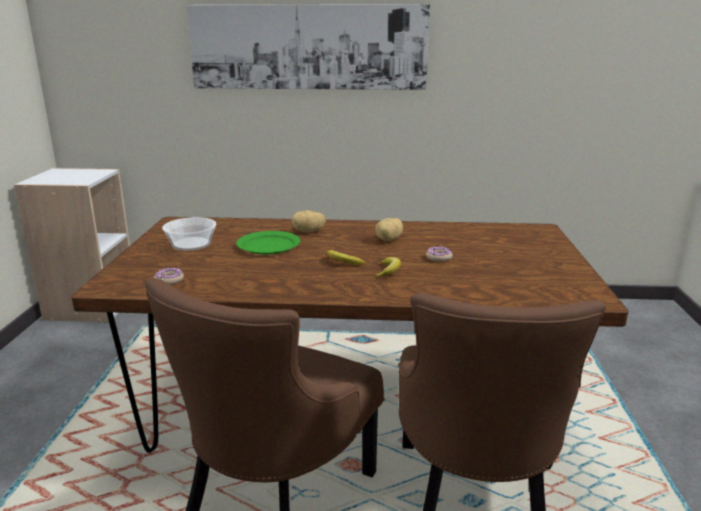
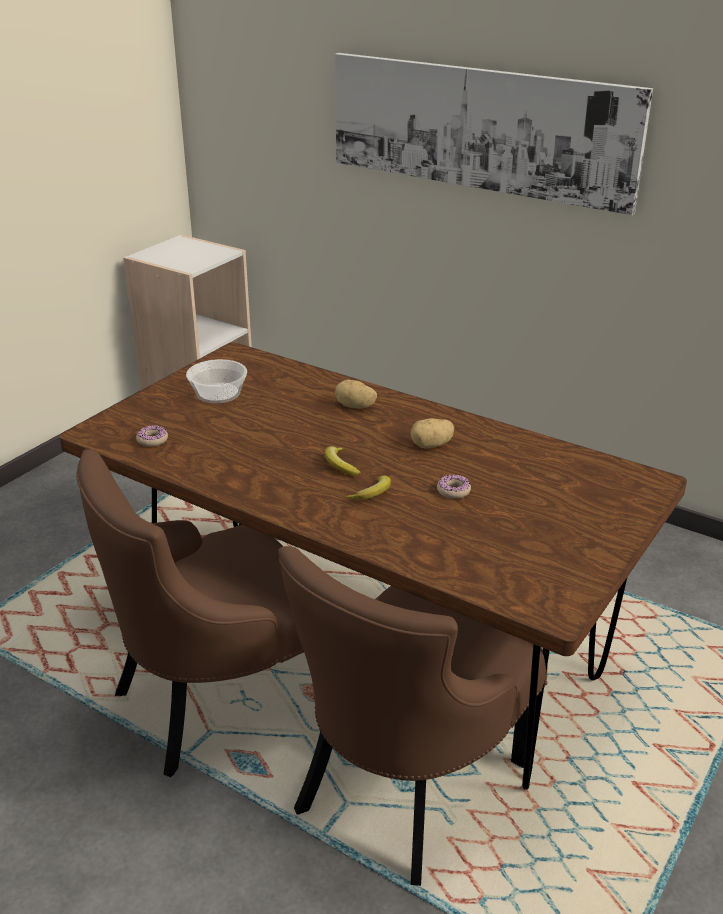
camera: 30 degrees right, 10 degrees up
(269, 245) = (291, 417): green plate -> none

